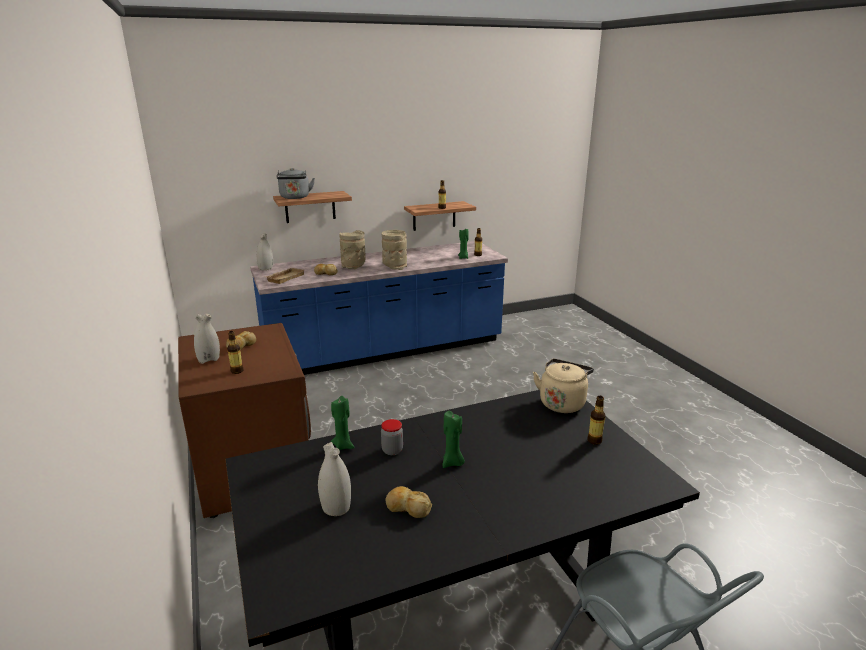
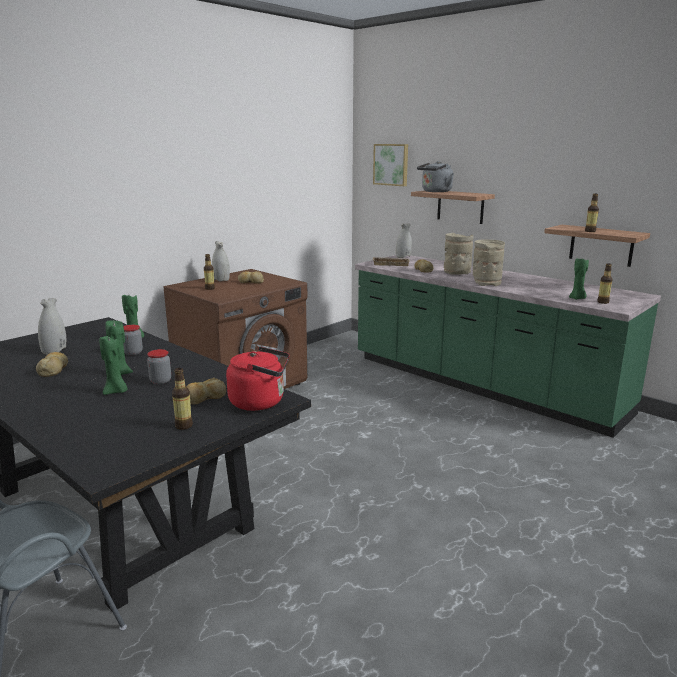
camera: 65 degrees right, 5 degrees down
(216, 176) = (391, 164): none -> picture
(385, 351) = (482, 385): blue counter -> green counter
(489, 441) = (160, 381): none -> jar
(502, 468) = (116, 391): none -> green candle
(541, 425) = (204, 398): none -> bread
(562, 402) = (260, 402): beige kettle -> red kettle

